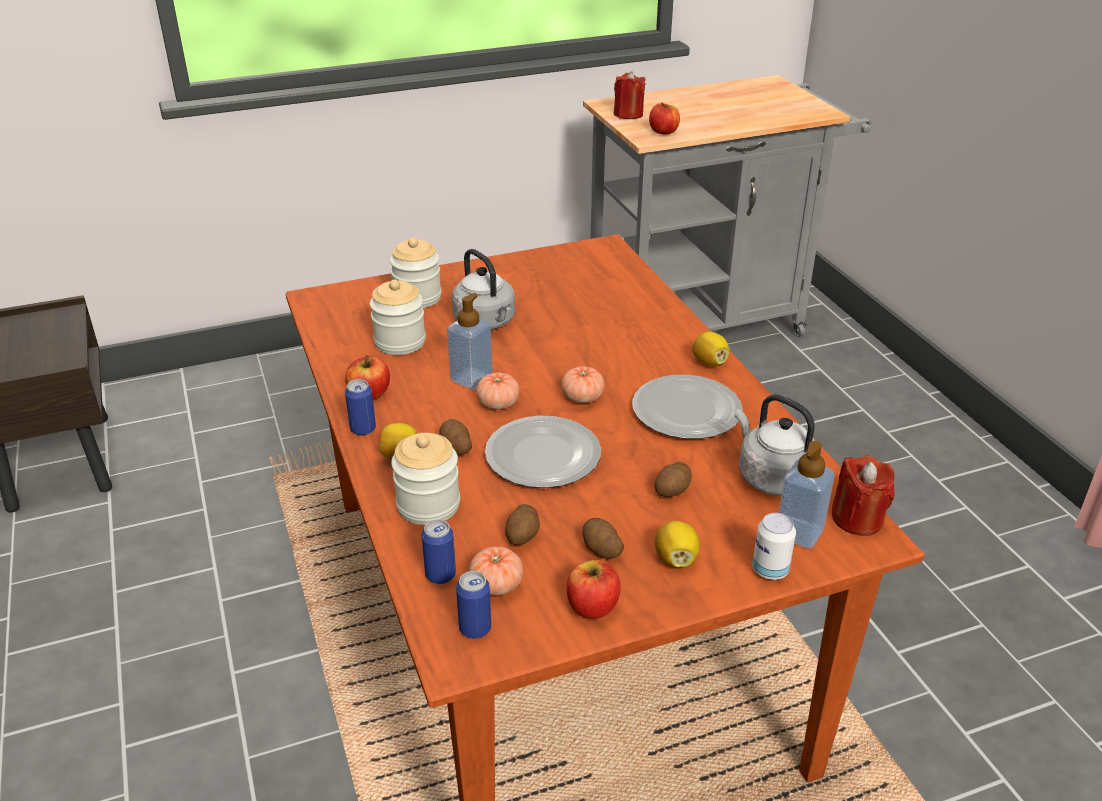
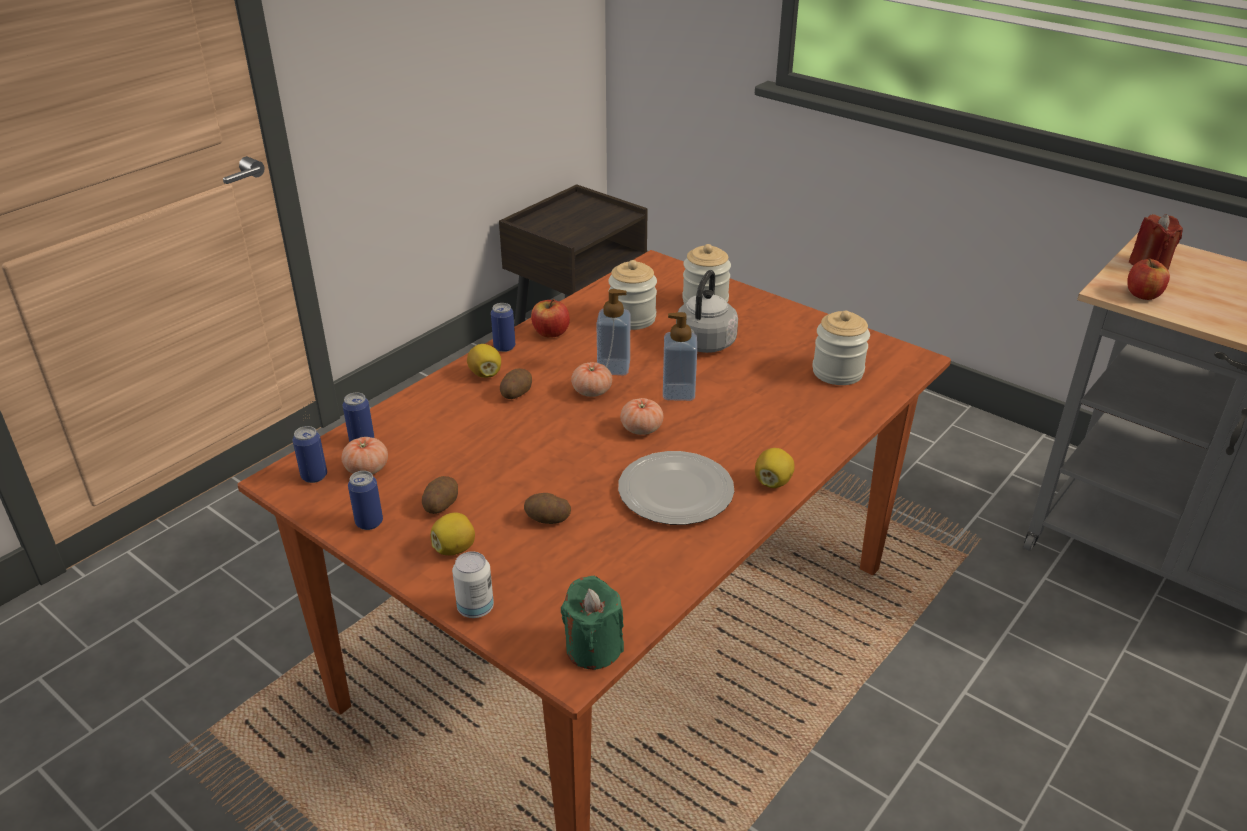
camera: 60 degrees right, 0 degrees up
(428, 505) = (436, 407): jar -> jar (837, 372)
(523, 536) = (431, 461): potato -> none
(543, 457) = (538, 437): plate -> none
(592, 606) = (369, 522): apple -> can
(772, 477) = (615, 573): grey kettle -> none
(799, 533) = (542, 613): soap dispenser -> soap dispenser (678, 392)
(857, 519) = (593, 648): red candle -> green candle

